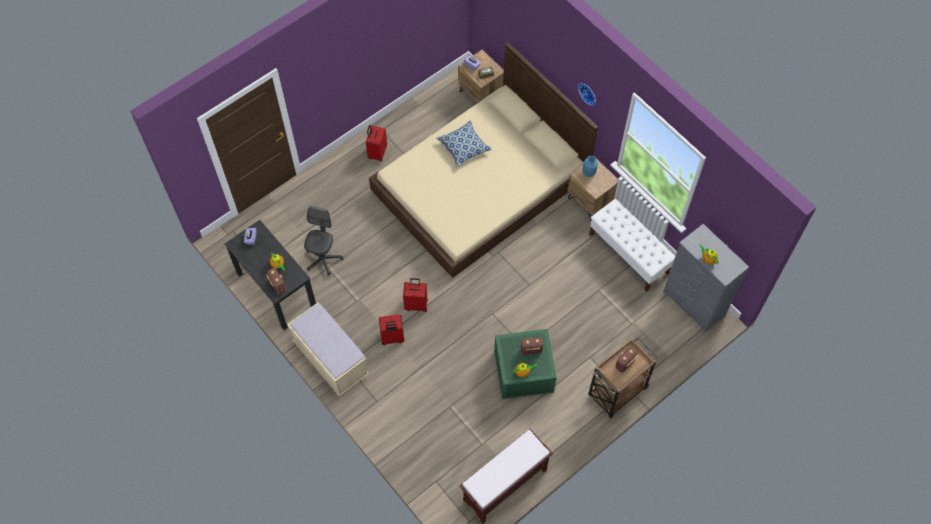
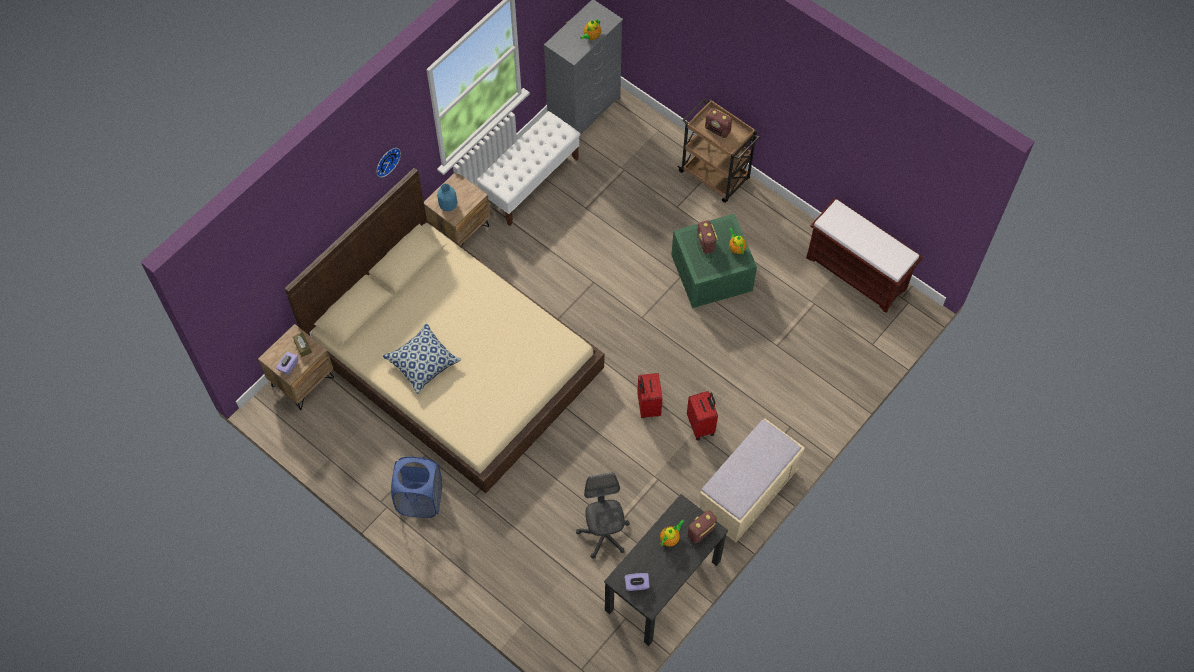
camera: 100 degrees left, 0 degrees up
(323, 259) = (604, 534): grey office chair -> grey office chair turned 75 degrees clockwise
(377, 153) = (420, 500): red suitcase -> blue laundry basket

